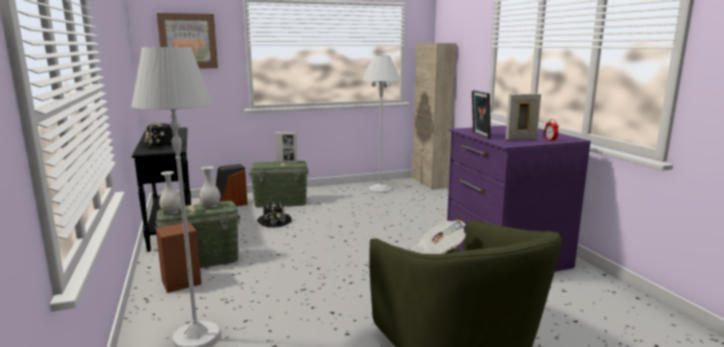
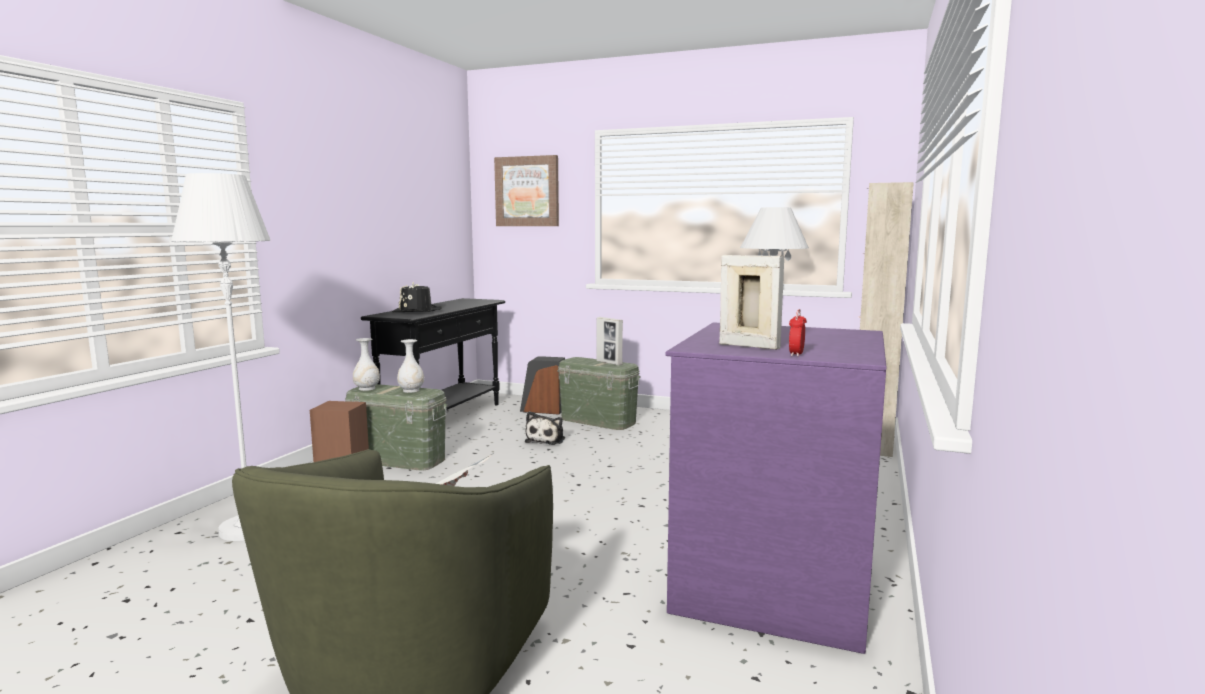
camera: 40 degrees right, 5 degrees down
(274, 221) = (546, 440): black hat -> plush toy
(479, 135) = (707, 334): picture frame -> none

